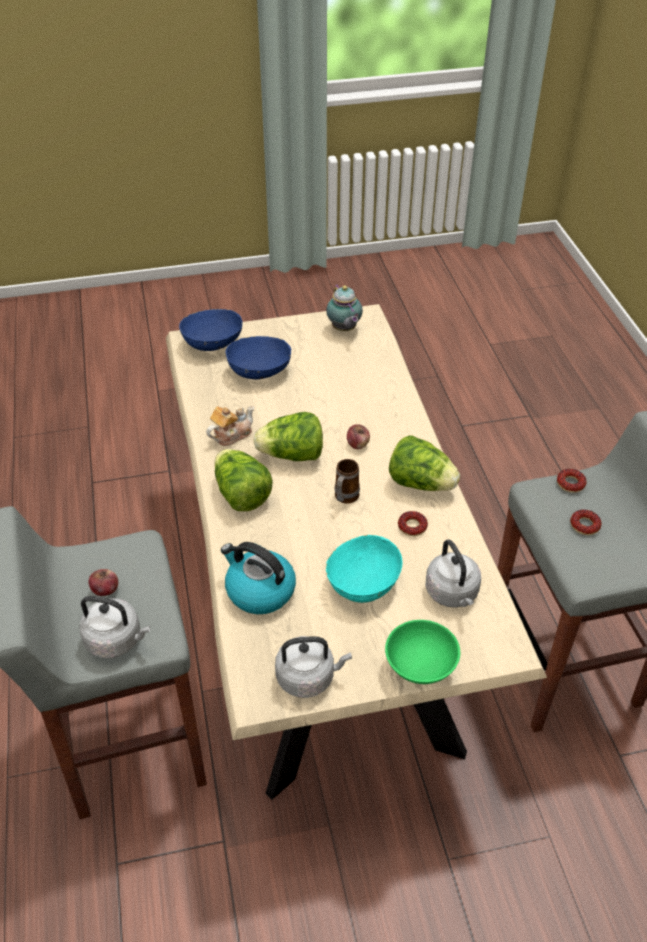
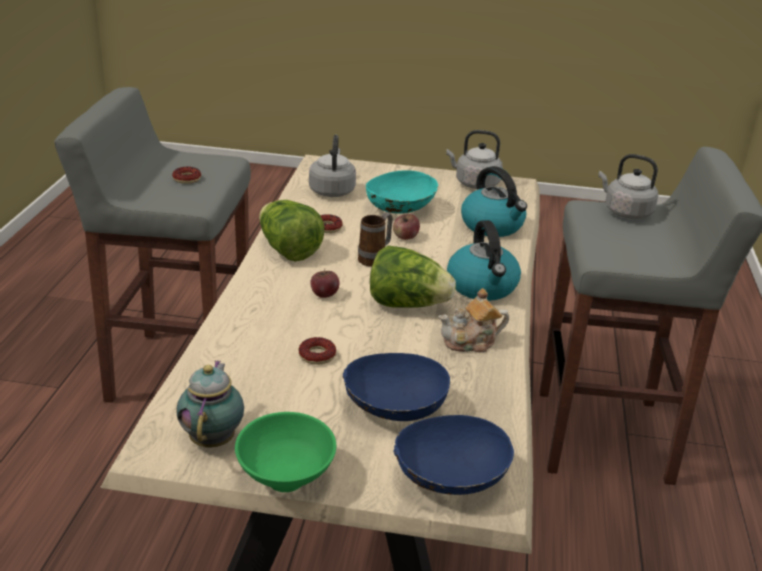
camera: 160 degrees left, 15 degrees down
(105, 589) = (636, 239): apple -> apple (405, 237)
(241, 494) = (483, 287): lettuce -> kettle
(418, 670) = (392, 170): green bowl -> green bowl (288, 480)
(570, 483) = (159, 200): donut -> donut (317, 355)

